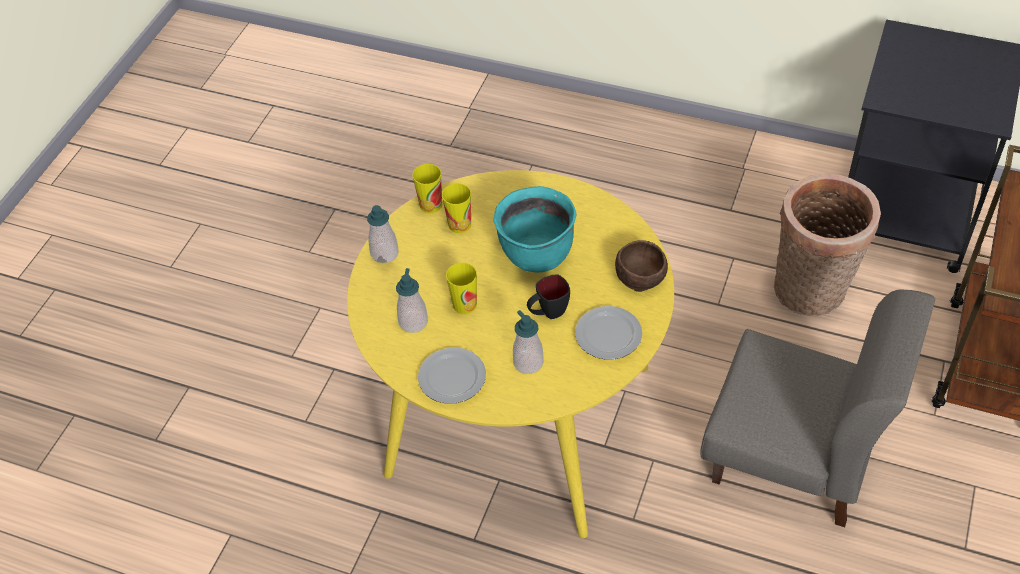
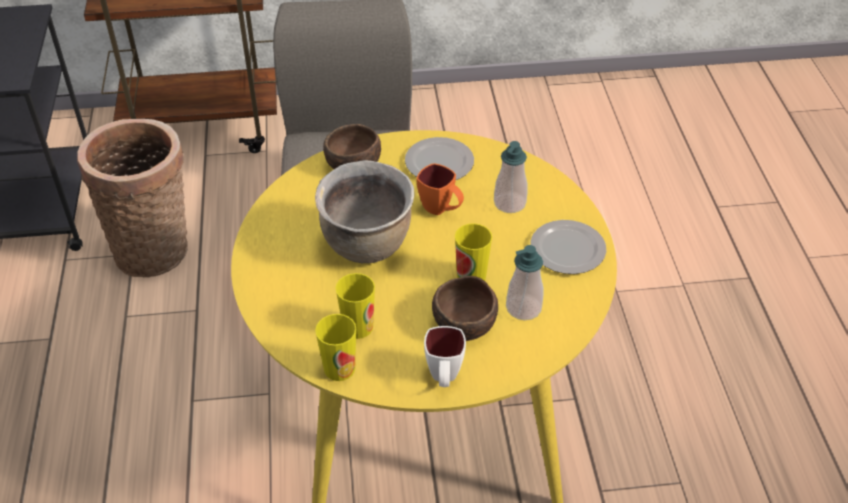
camera: 120 degrees left, 5 degrees down
(384, 253) = (444, 379): soap dispenser -> white mug
(422, 282) = (464, 324): none -> brown bowl
(536, 255) = (368, 245): turquoise cooking pot -> brown cooking pot
(548, 313) = (441, 210): black mug -> orange mug

